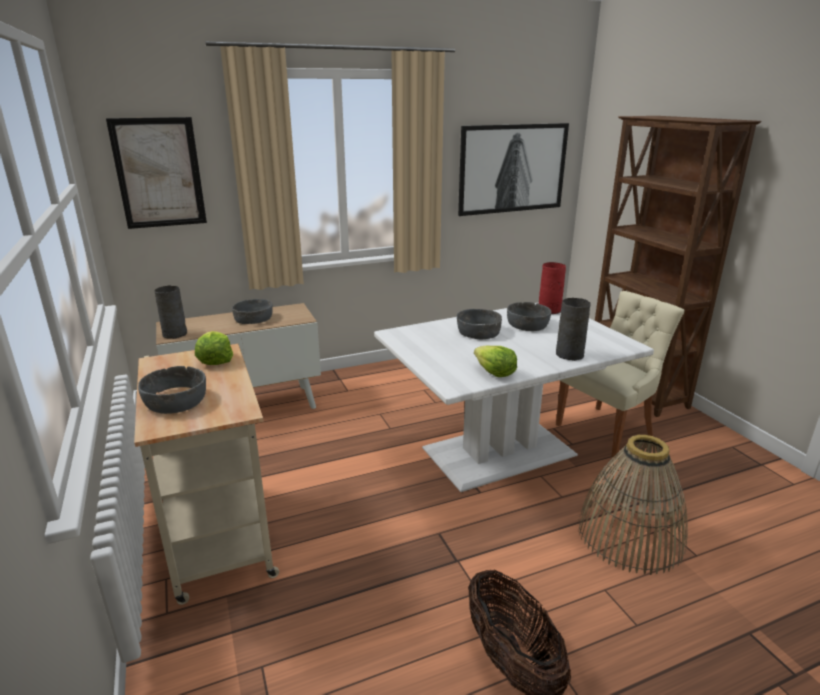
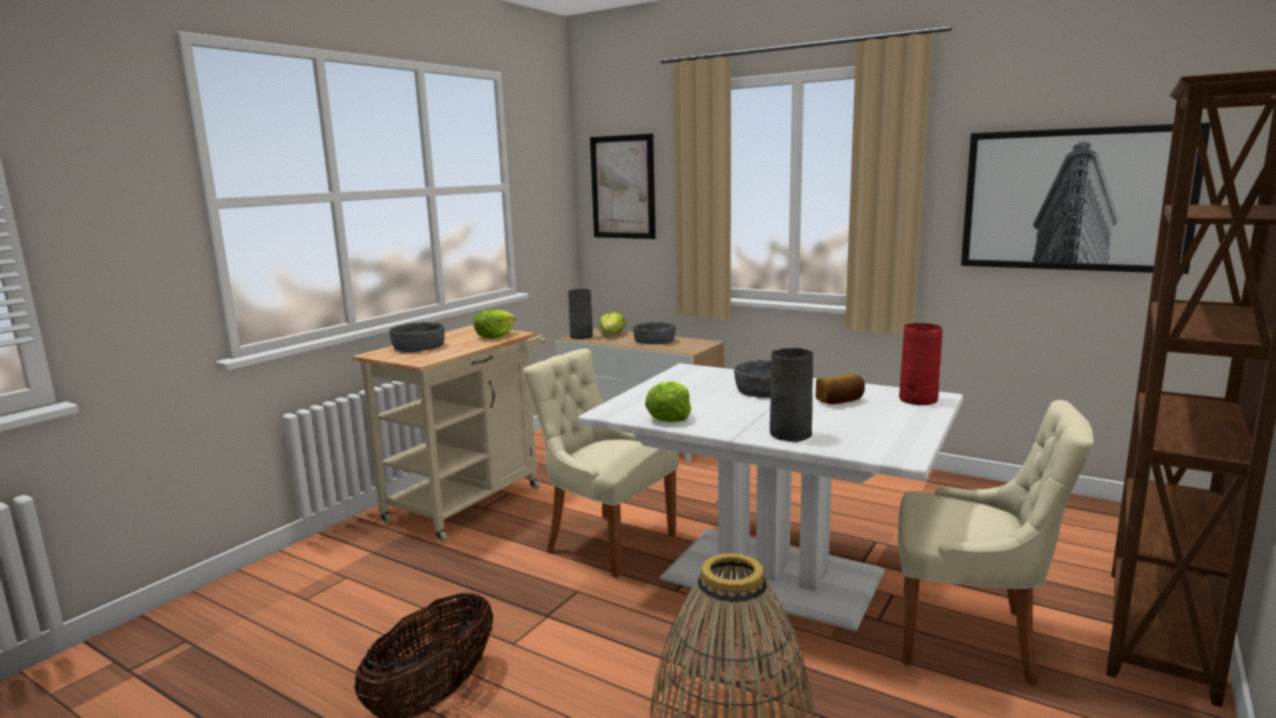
camera: 55 degrees right, 10 degrees down
(199, 324) = (612, 335): none -> lettuce
(385, 491) = (607, 542): none -> beige chair
(528, 324) = (840, 401): grey bowl -> bread

